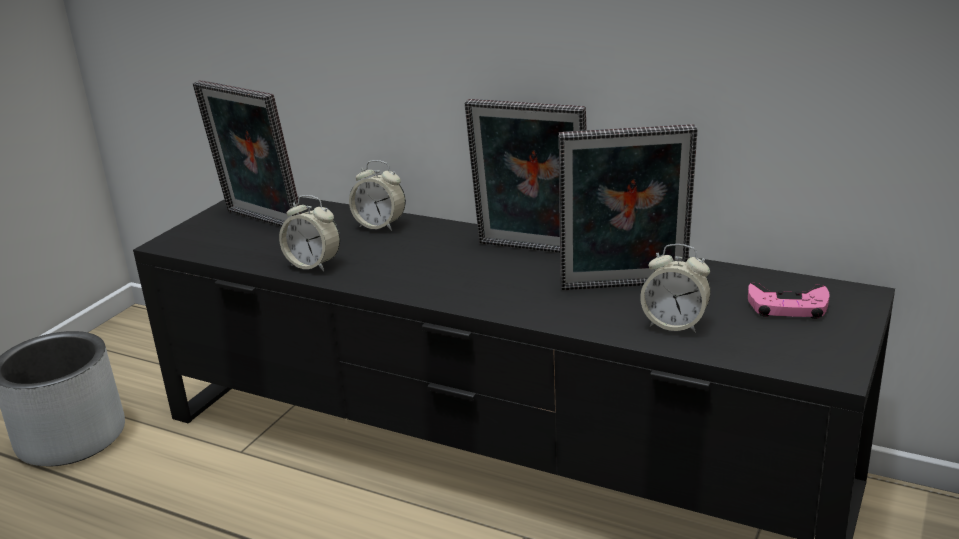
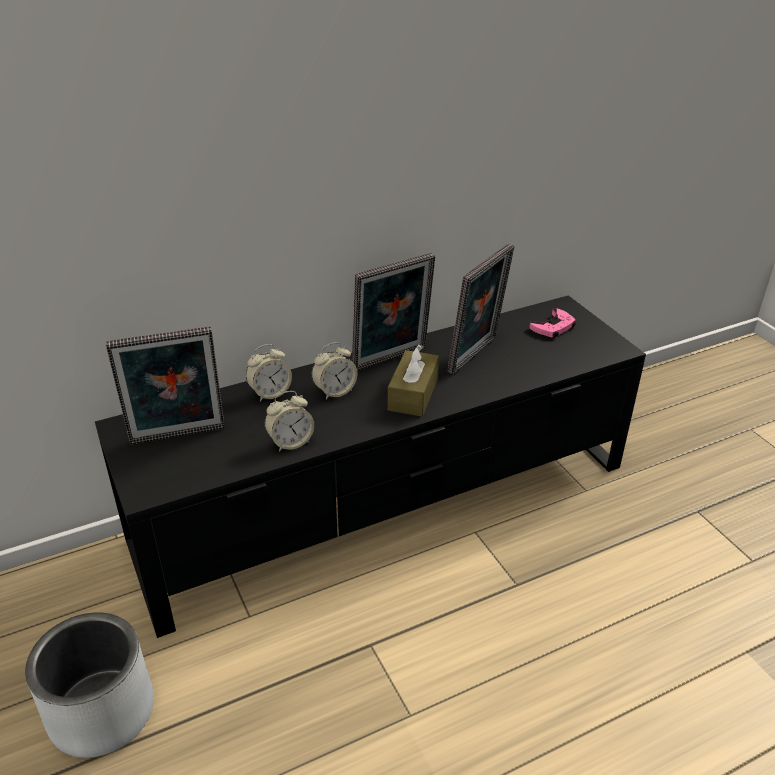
camera: 55 degrees left, 10 degrees up
(486, 285) = (413, 394): none -> brown tissue box
(674, 324) = (532, 363): alarm clock -> alarm clock (335, 391)

